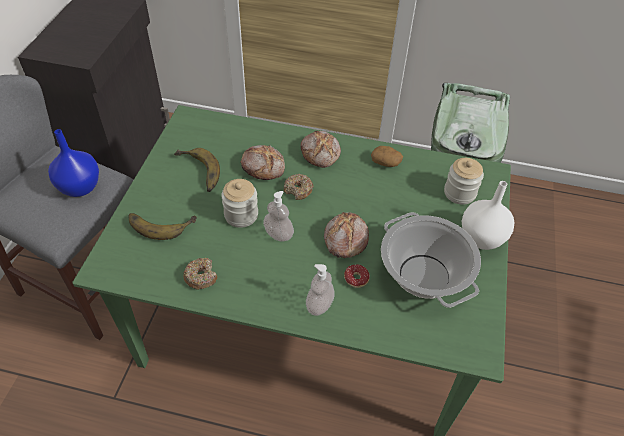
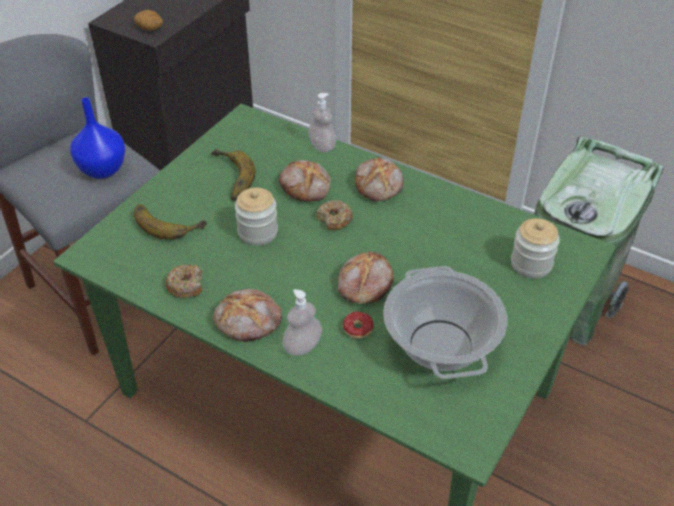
camera: 20 degrees right, 5 degrees down
(267, 296) = (248, 322): none -> bread
(278, 234) = (290, 261): soap dispenser -> soap dispenser (322, 146)
(386, 162) = (454, 211): potato -> potato (150, 28)
(480, 237) = (533, 320): white vase -> none

